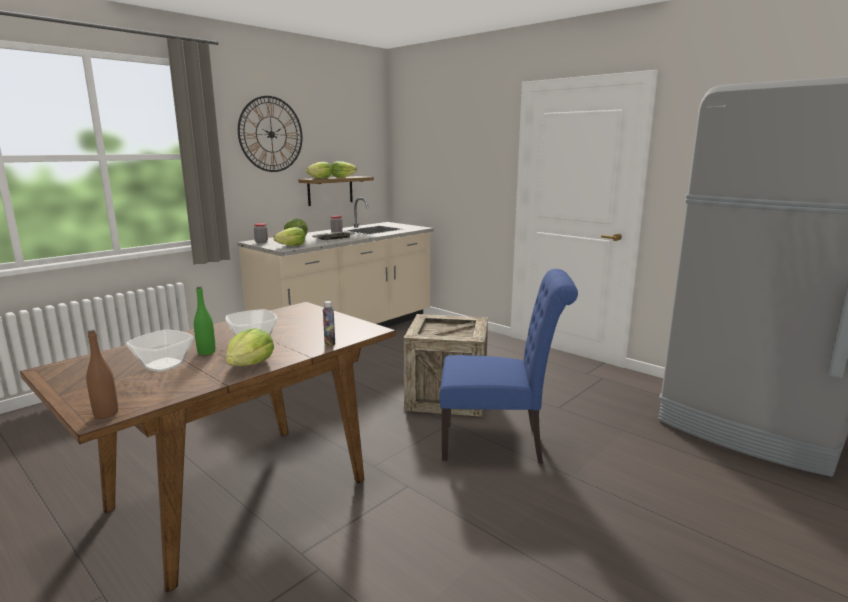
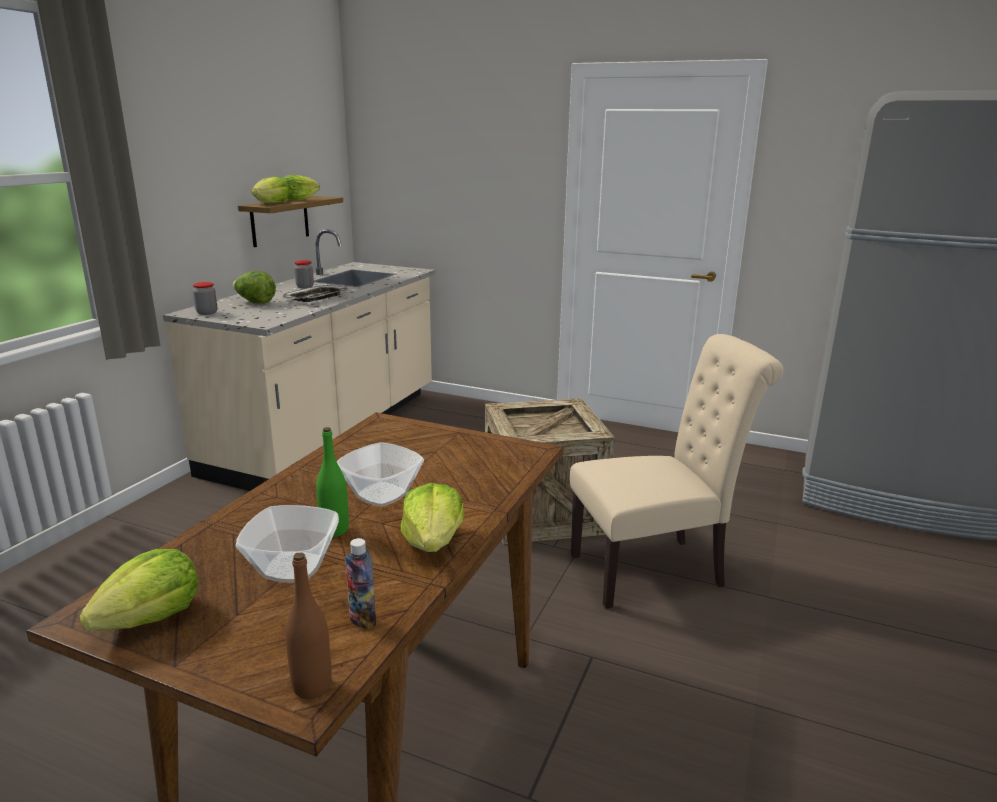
camera: 20 degrees left, 5 degrees up
(271, 134) = (196, 134): wall clock -> none
(291, 246) = (268, 317): lettuce -> lettuce (151, 618)
(329, 343) = (502, 483): bottle -> bottle (362, 619)
(499, 443) = (655, 569): blue chair -> beige chair

